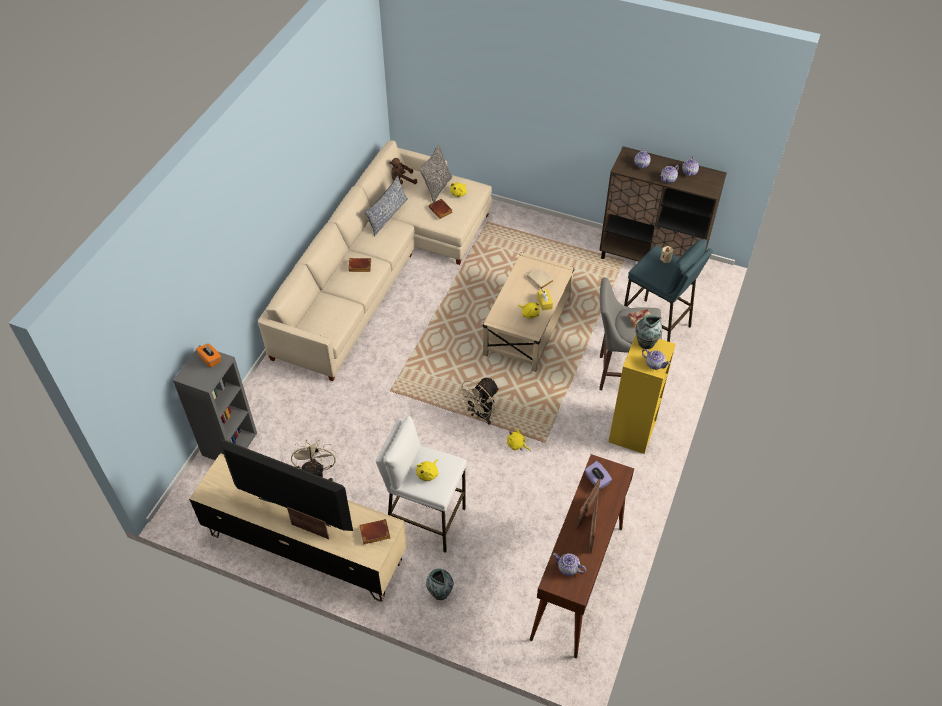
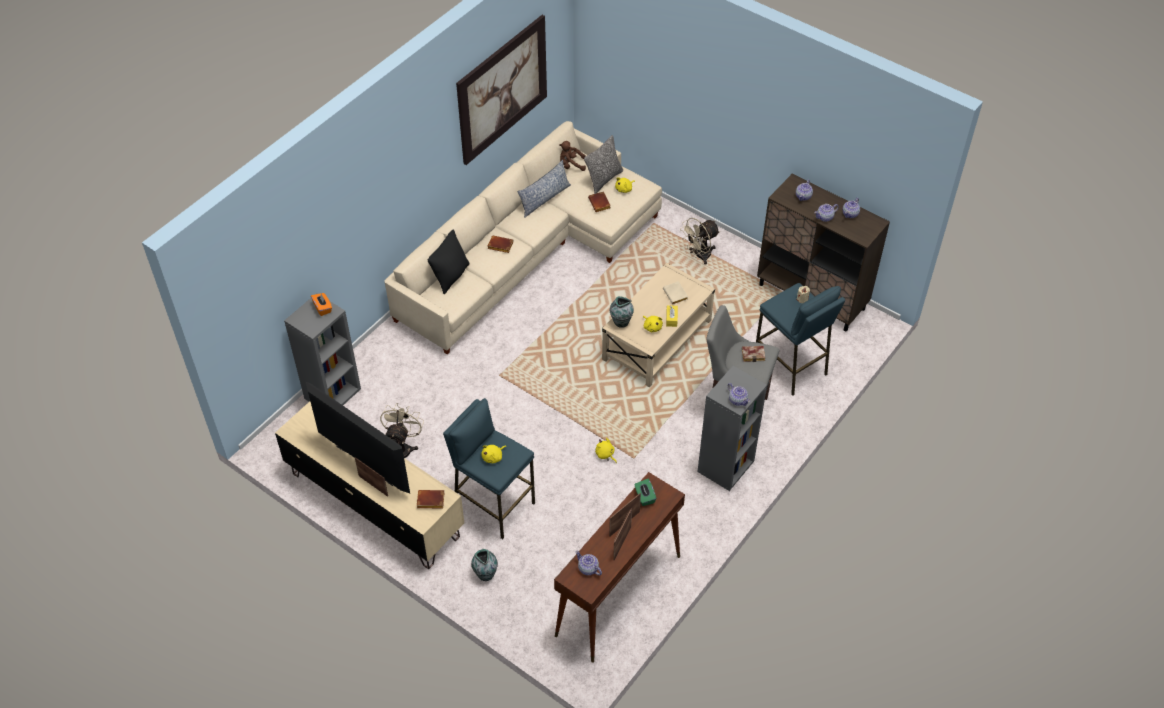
camera: 15 degrees right, 0 degrees up
(321, 304) = (451, 276): none -> black pillow
(334, 113) = (502, 89): none -> picture
(425, 519) = (494, 504): white stool -> blue stool
(480, 415) = (579, 418): beige fan -> beige fan (699, 256)
(596, 480) = (644, 497): purple tissue box -> green tissue box
(632, 431) = (726, 467): yellow bookcase -> grey bookcase
(645, 343) = (737, 378): vase -> vase (621, 322)

